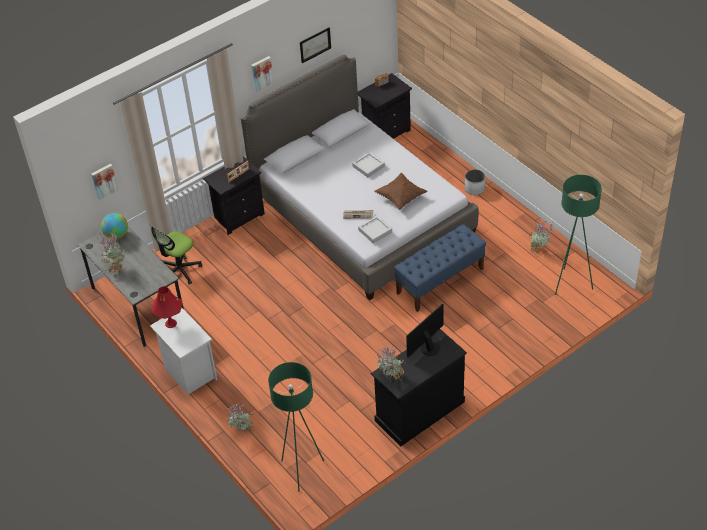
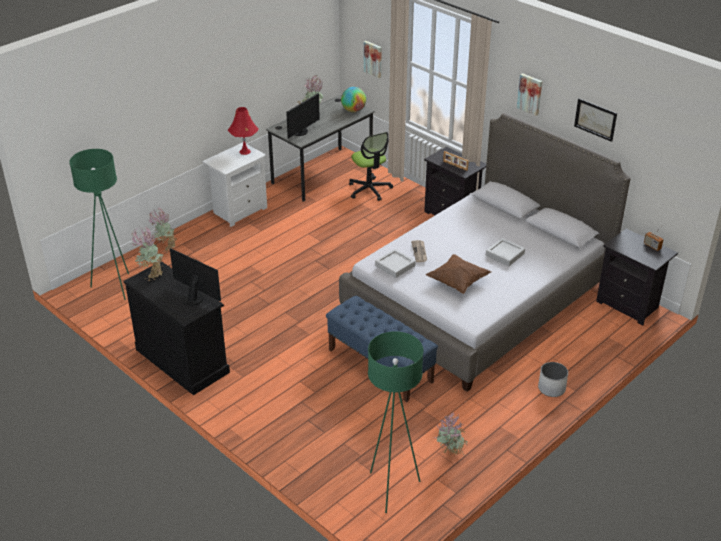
camera: 80 degrees right, 10 degrees down
(149, 277) = (301, 132): none -> monitor
(179, 270) = (369, 190): office chair -> office chair turned 150 degrees counterclockwise

